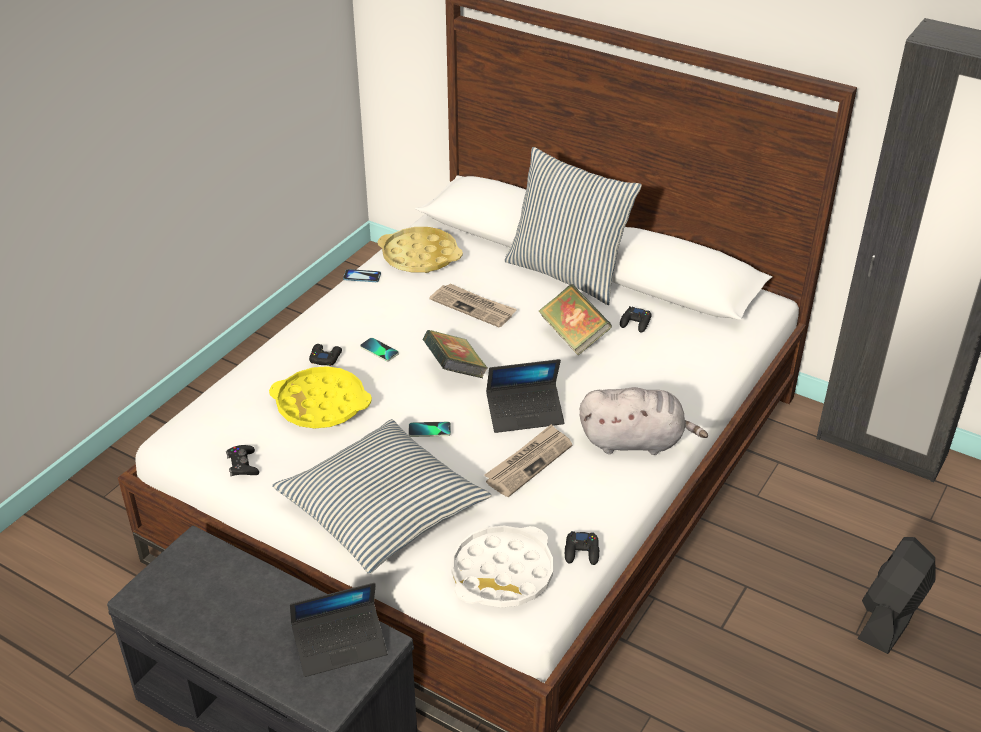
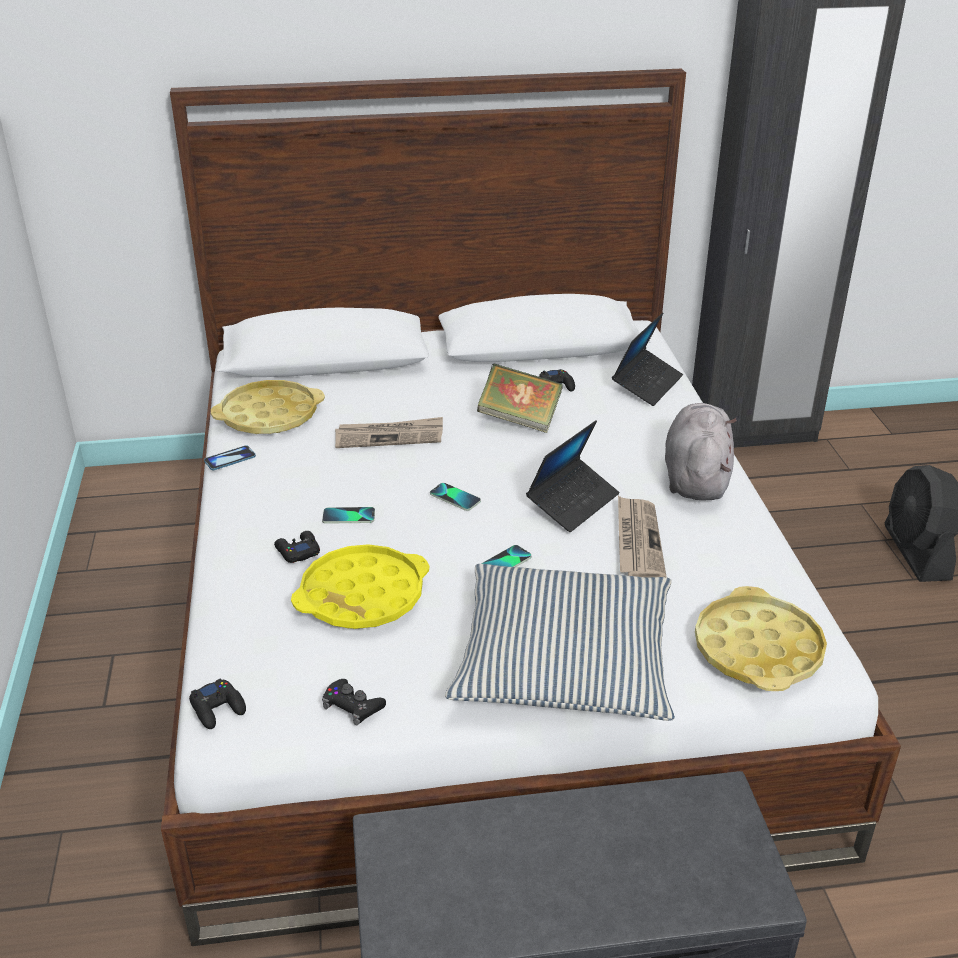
camera: 40 degrees left, 5 degrees down
(340, 645) = (690, 826): laptop -> laptop (647, 384)
(455, 371) = (455, 498): book -> phone
(502, 573) = (758, 649): white tray -> yellow tray
(567, 273) = (438, 372): pillow -> none
(582, 552) = (790, 590): black game controller -> black game controller (218, 708)
(635, 441) = (696, 477): grey plush toy -> grey plush toy turned 45 degrees counterclockwise

